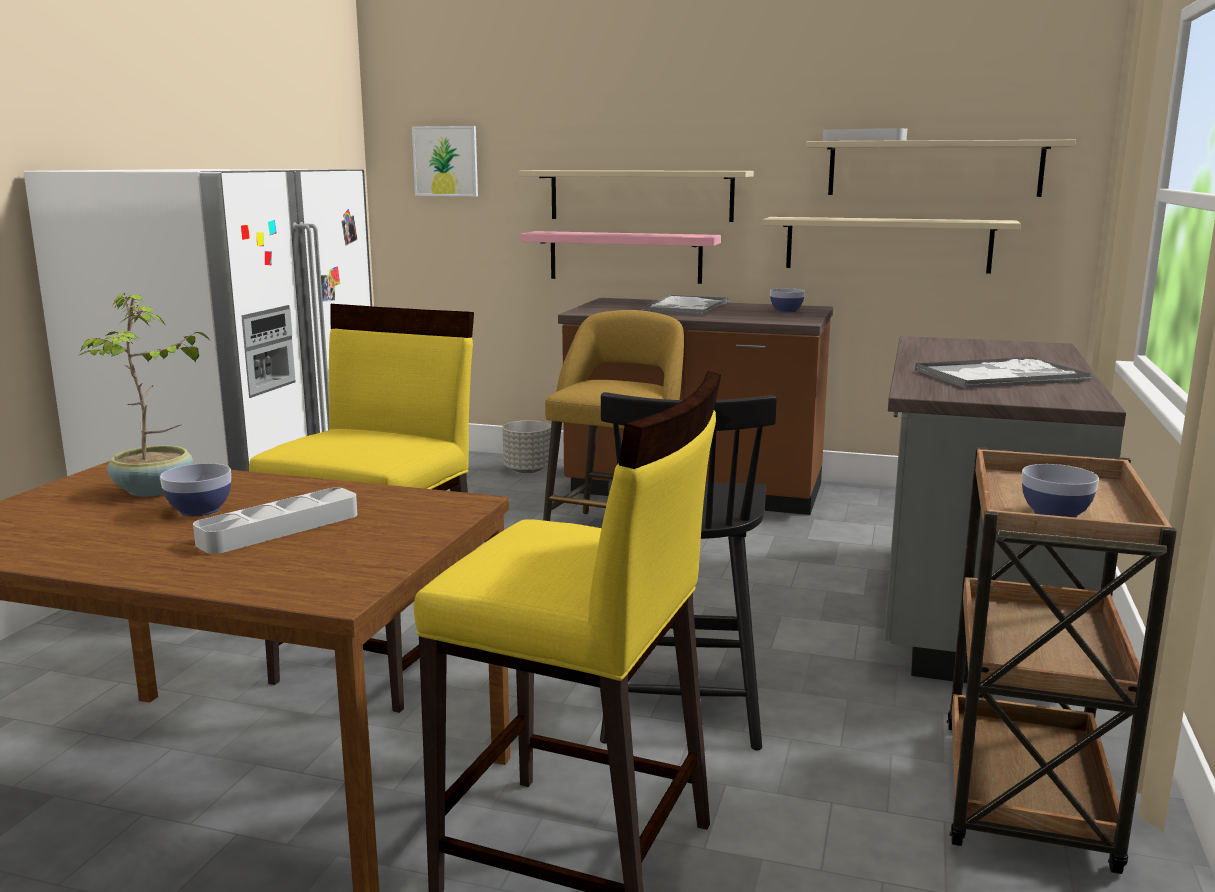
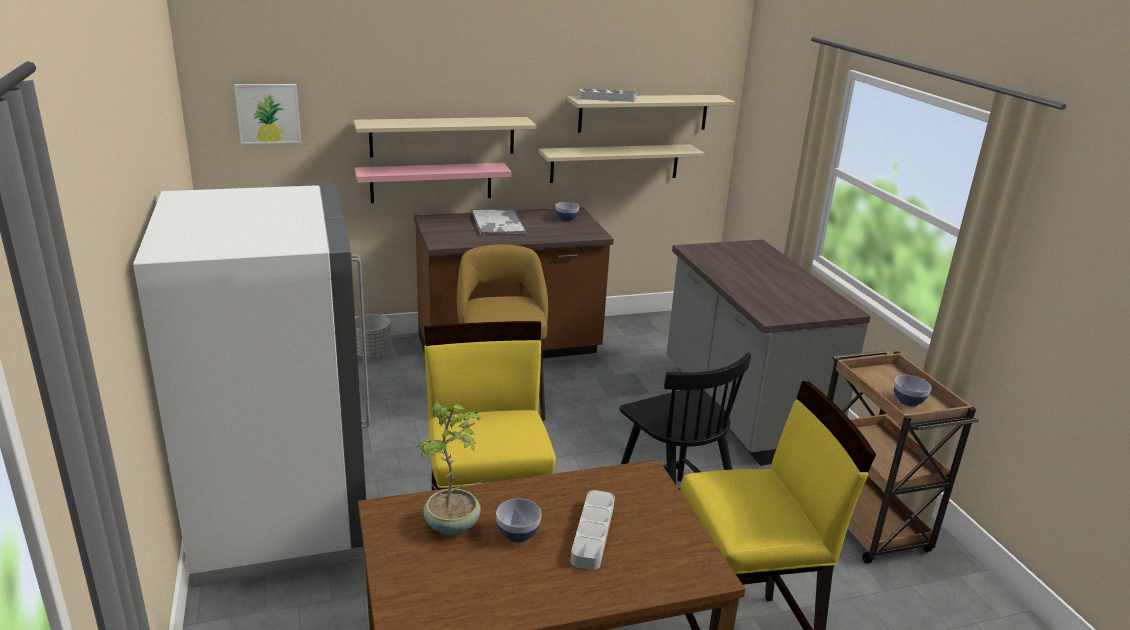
camera: 35 degrees left, 10 degrees up
(1001, 375) = (780, 288): tray -> none

